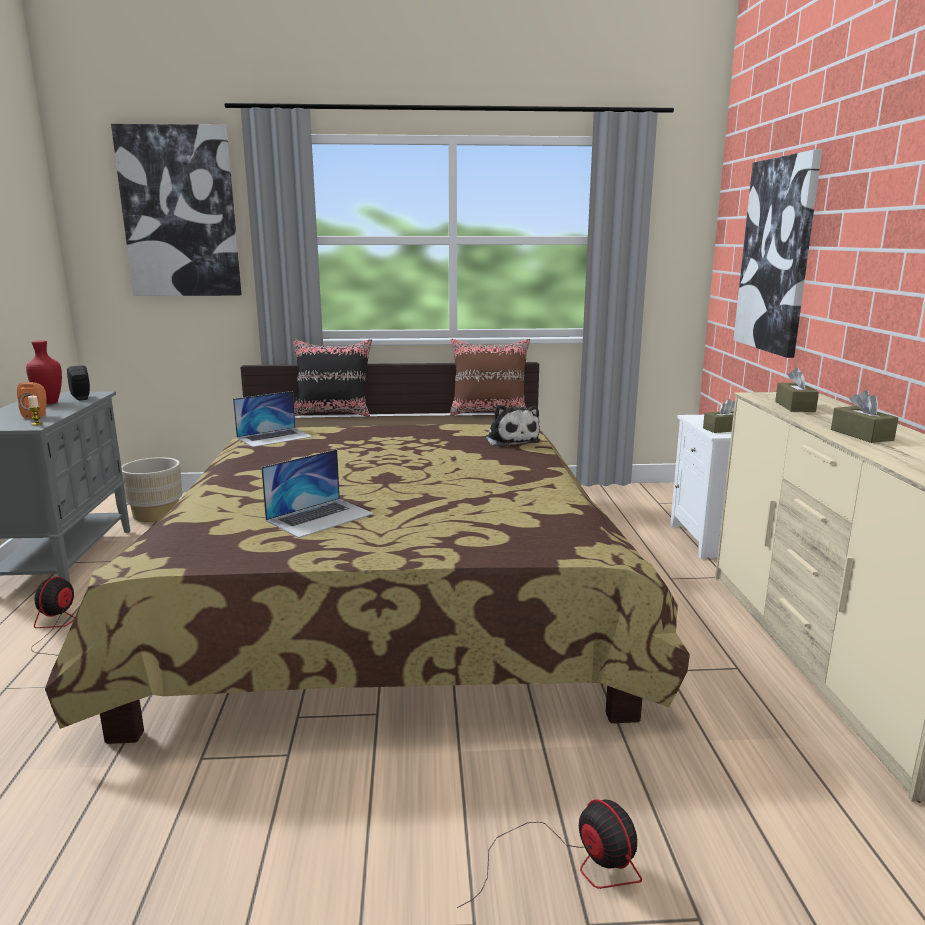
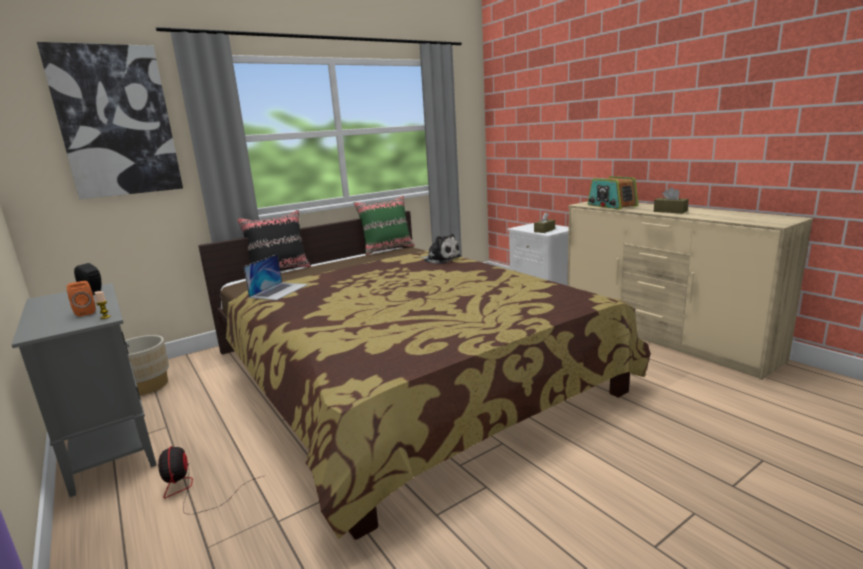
camera: 30 degrees left, 0 degrees up
(50, 403) = (69, 302): red vase -> none
(320, 517) = (426, 324): laptop -> none
(489, 413) = (387, 249): brown pillow -> green pillow
(570, 864) = (691, 465): fan -> none
(776, 256) = (547, 128): picture -> none
(795, 406) = (611, 206): brown tissue box -> radio

